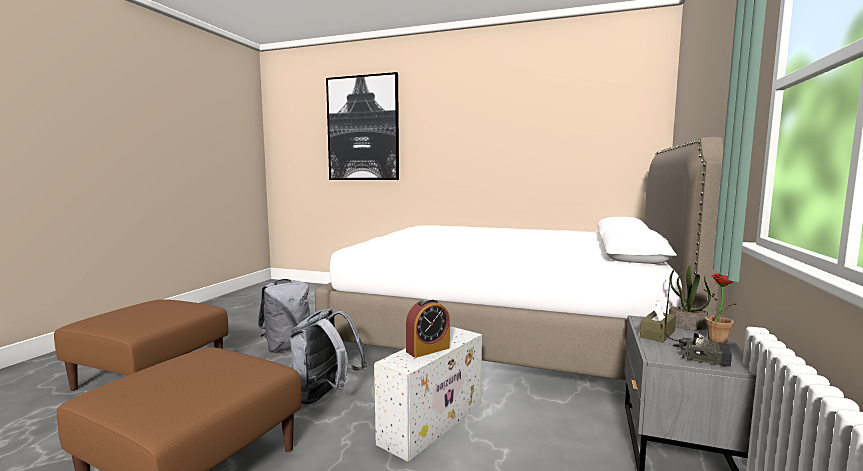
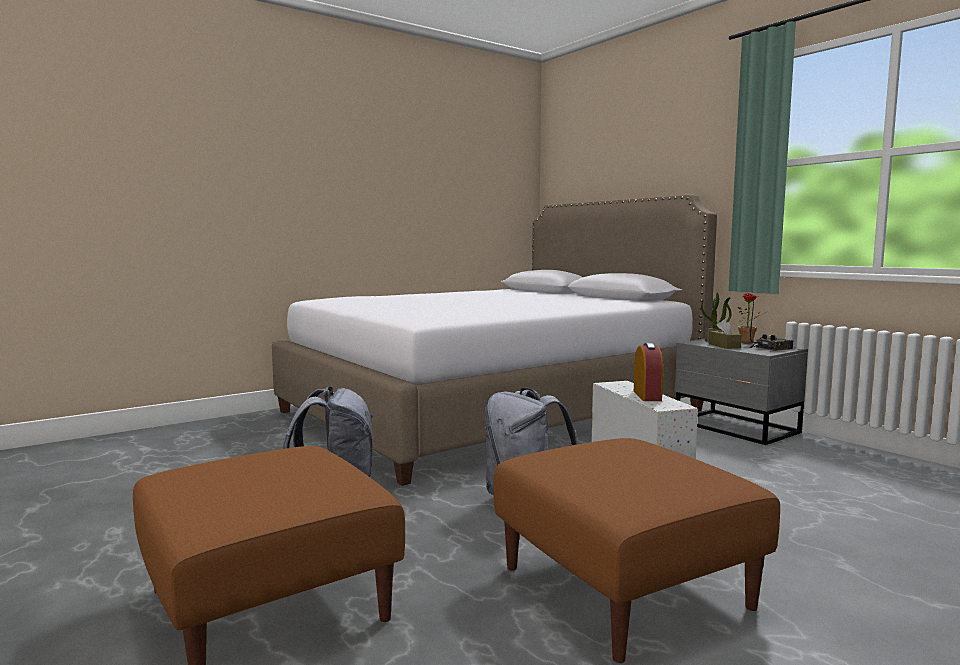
camera: 55 degrees left, 0 degrees up
(363, 128) = (169, 139): picture -> none

